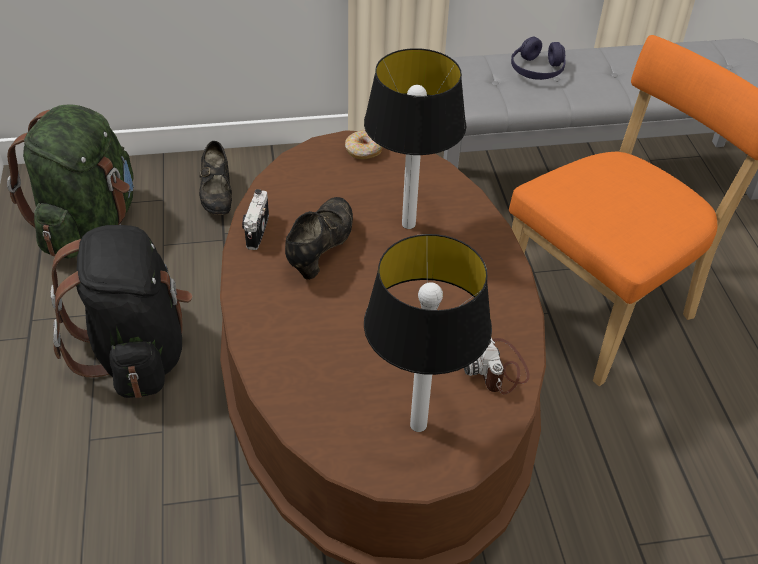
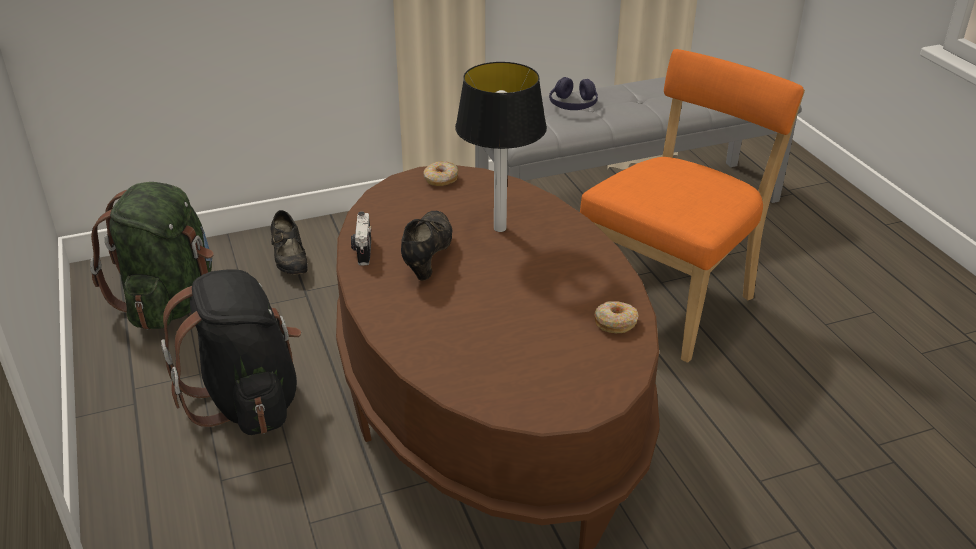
camera: 10 degrees left, 10 degrees down
(417, 424) = (559, 373): table lamp -> none
(498, 368) = (615, 322): camera -> donut

